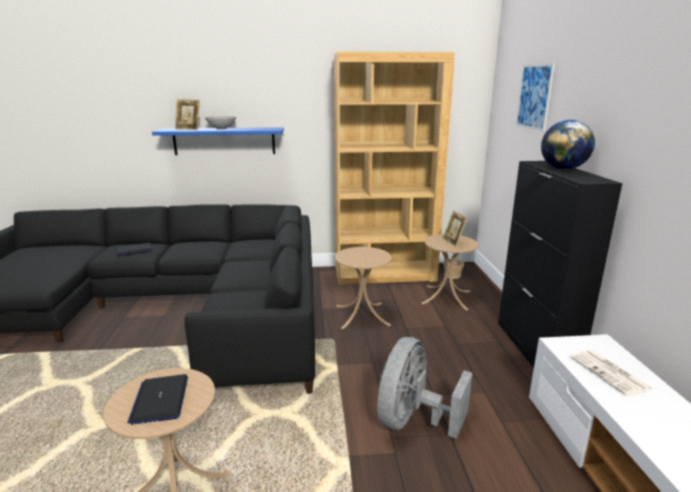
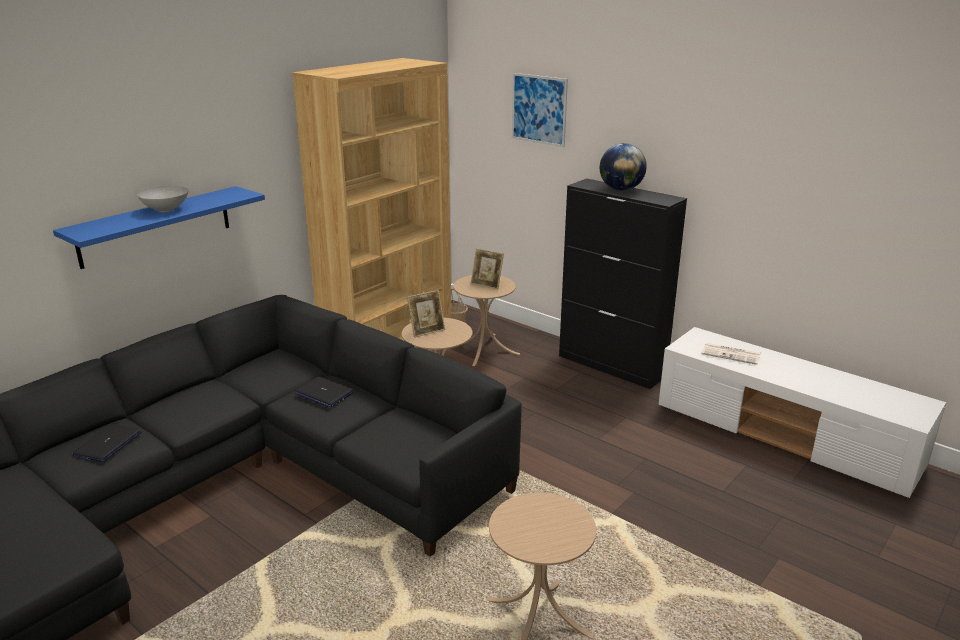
camera: 45 degrees left, 5 degrees up
(160, 399) = (544, 526): laptop -> laptop (323, 393)
(189, 129) = (116, 222): picture frame -> picture frame (427, 331)
(413, 421) = (613, 465): grey fan -> none

